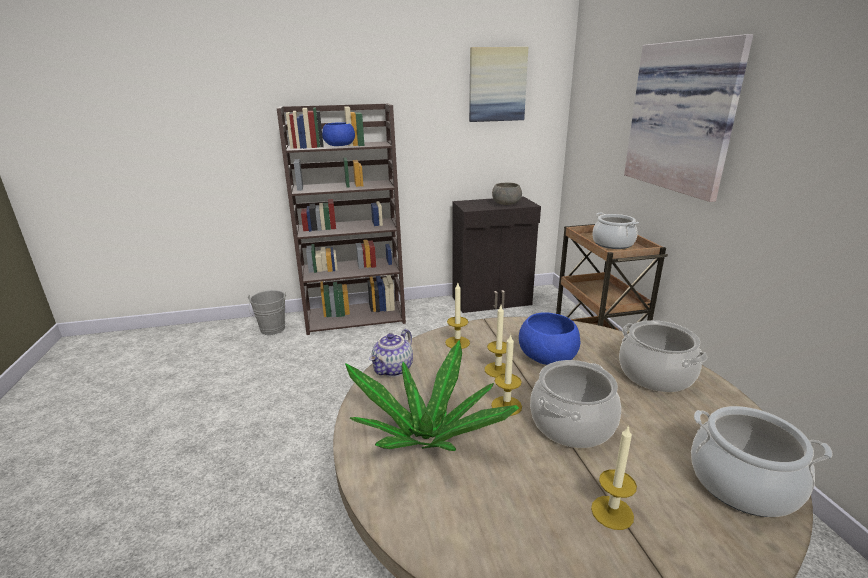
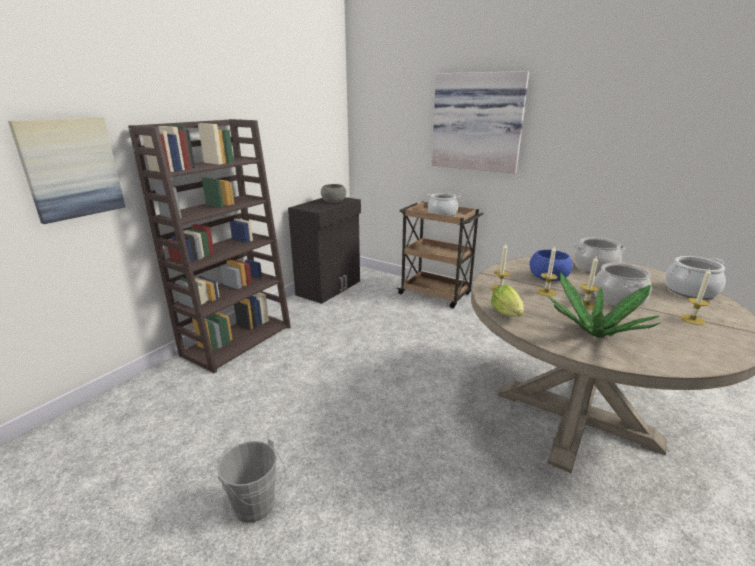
camera: 45 degrees left, 0 degrees up
(272, 330) = (168, 386): grey bucket -> grey bucket (257, 508)
(339, 145) = (208, 165): blue bowl -> none
(393, 369) = (508, 315): teapot -> lettuce
(497, 85) = (306, 101): picture -> picture (71, 168)

